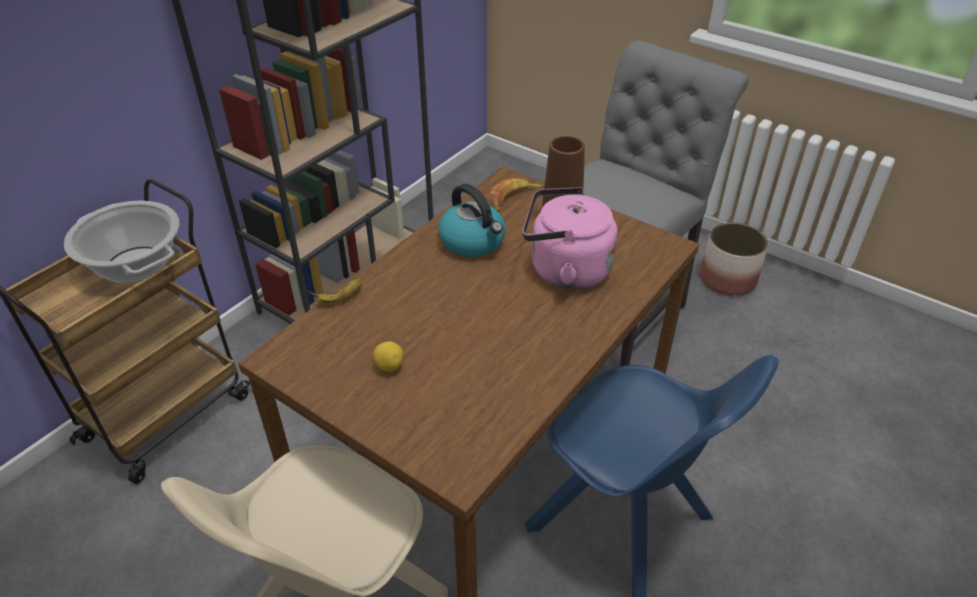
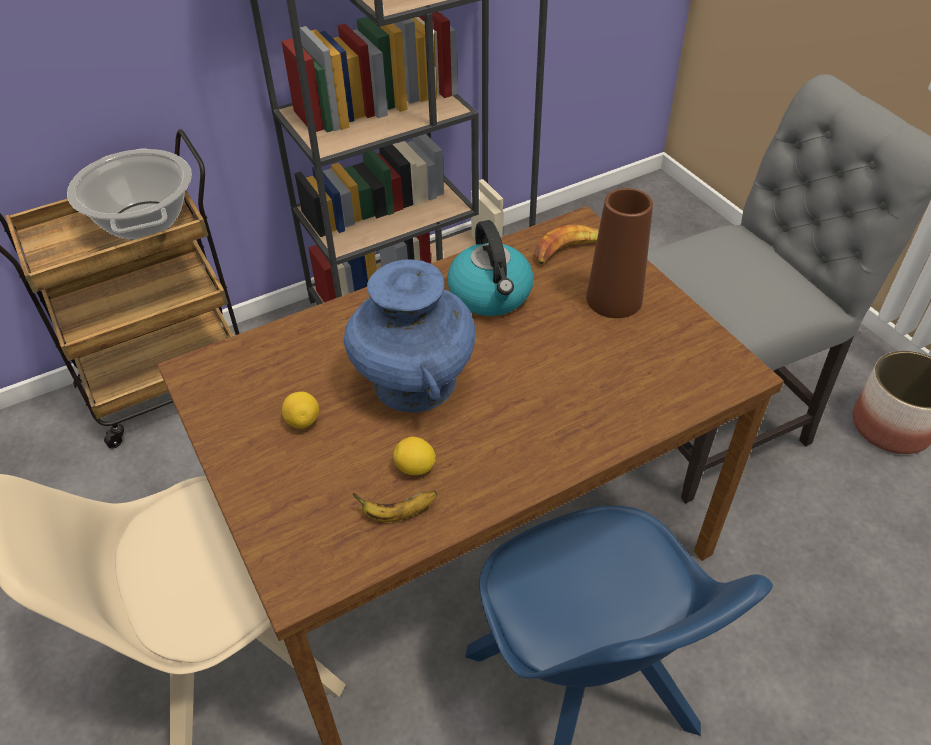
camera: 25 degrees right, 5 degrees up
(340, 299) = (301, 322): banana -> banana (397, 513)
(456, 314) = (415, 381): none -> blue vase
(495, 371) = (415, 468): none -> lemon
(564, 270) = (580, 364): pink kettle -> none

